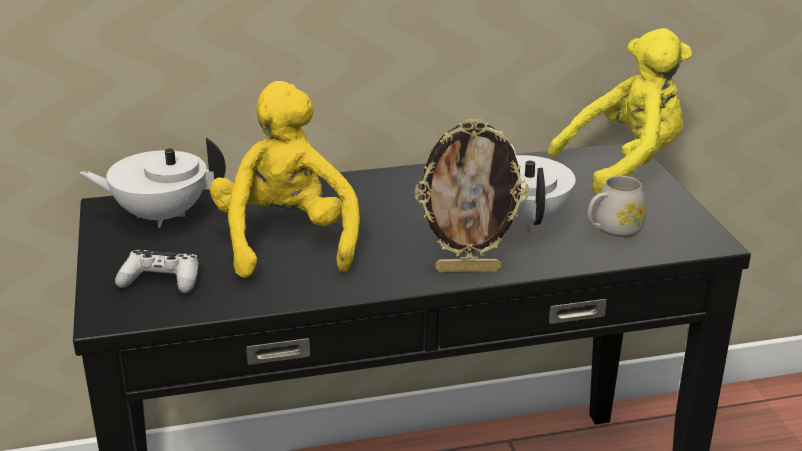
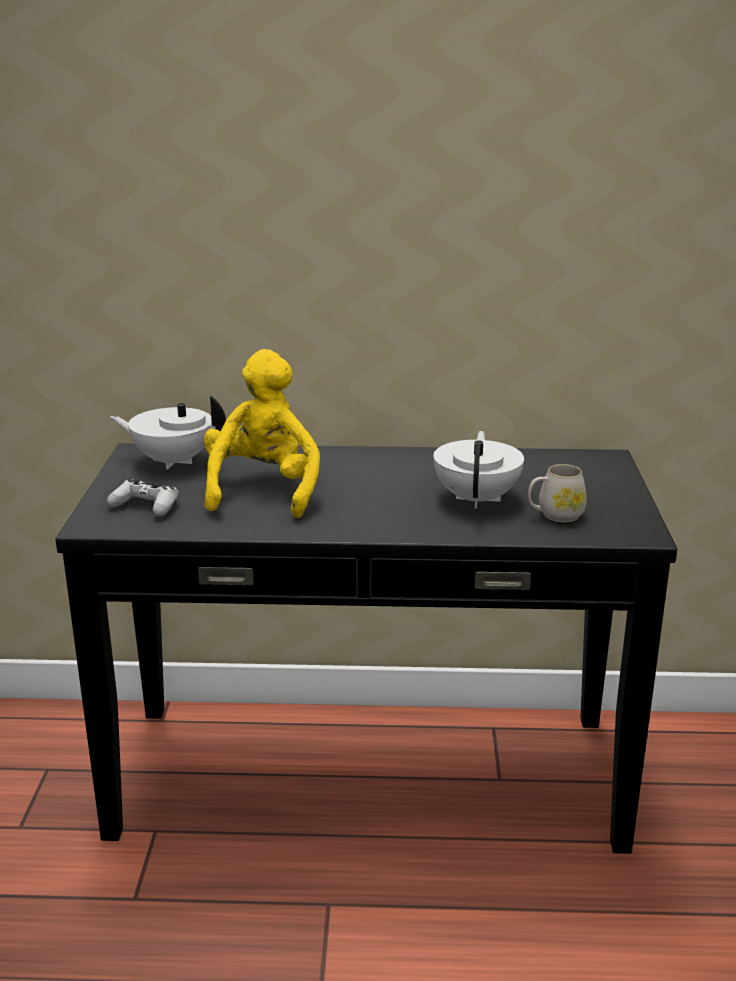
camera: 15 degrees right, 5 degrees down
(468, 269) = (404, 528): picture frame -> none
(624, 165) = (601, 466): yellow plush toy -> none

